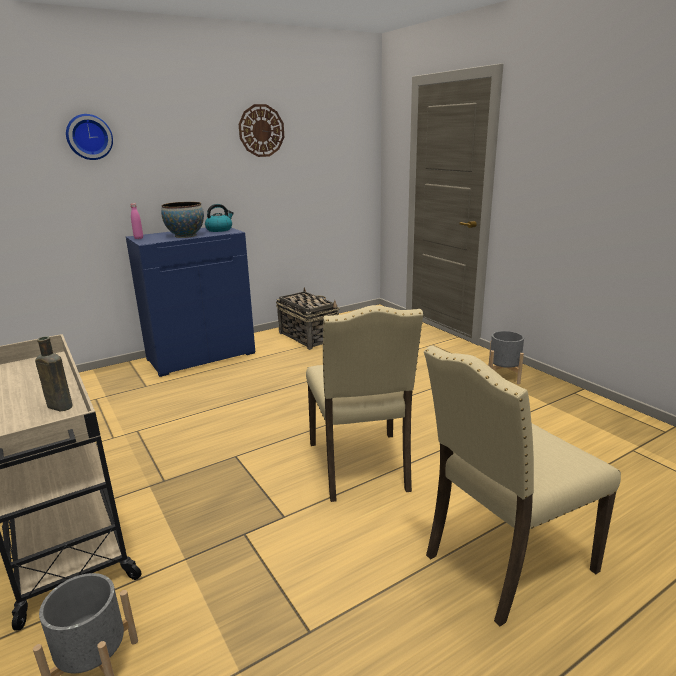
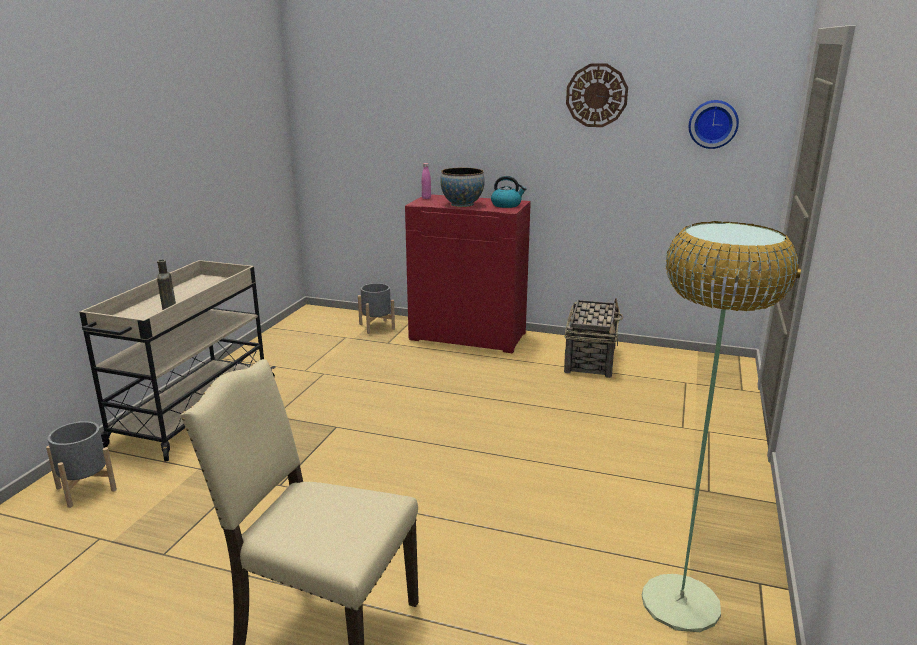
camera: 50 degrees right, 0 degrees up
(89, 137) = (410, 93): wall clock -> wall clock (713, 124)
(201, 356) = (468, 336): blue cabinet -> red cabinet
(361, 467) = (388, 491): beige chair -> none
(503, 376) = (710, 510): grey planter -> grey planter (376, 326)
(574, 418) = (680, 602): none -> floor lamp

